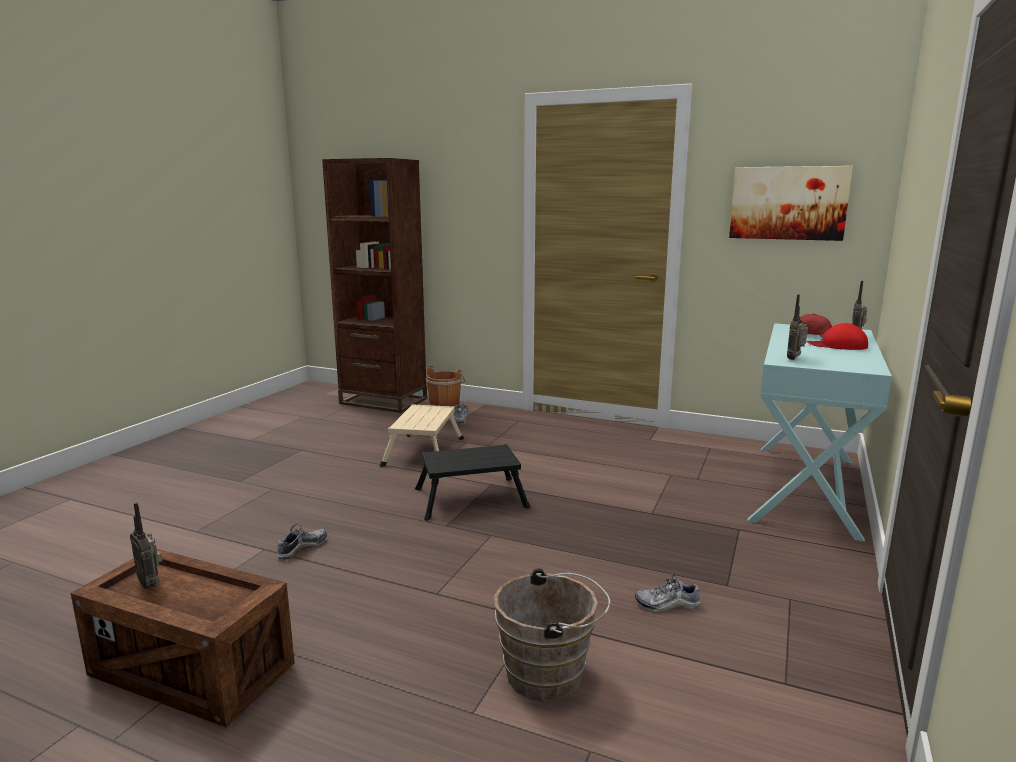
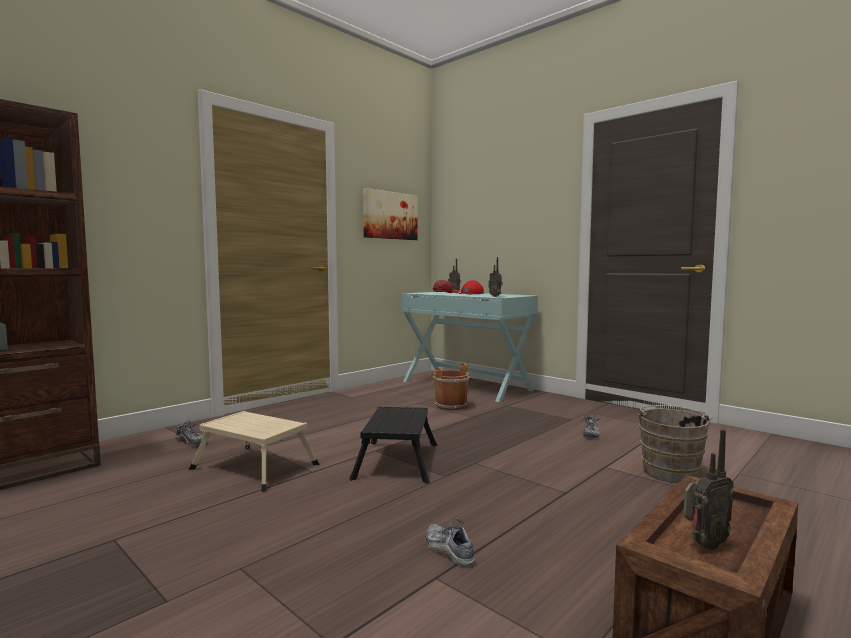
camera: 70 degrees left, 10 degrees down
(445, 406) = (131, 443): brown bucket -> brown bucket (449, 405)

